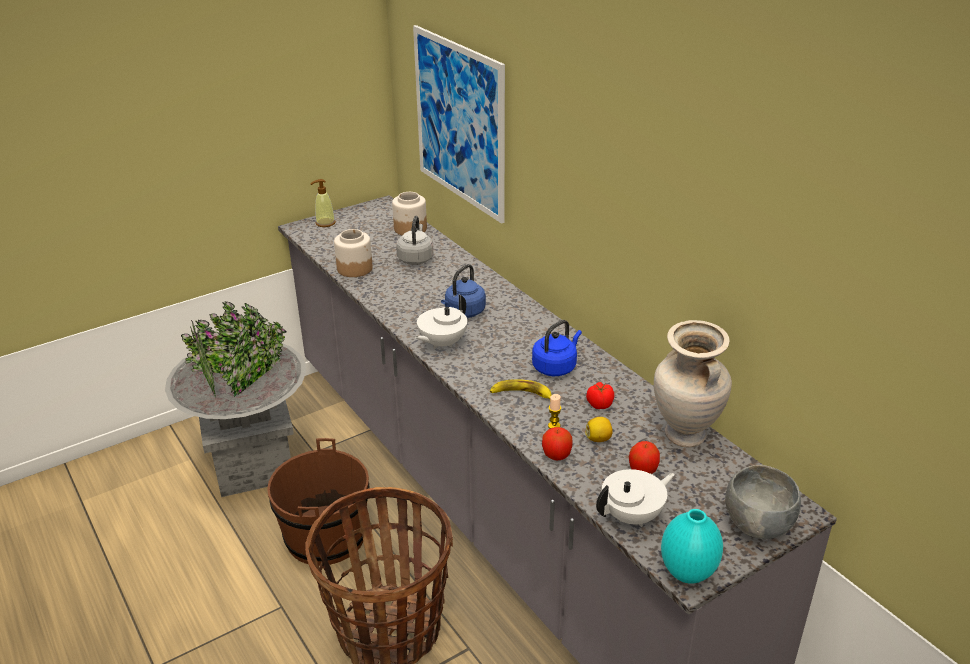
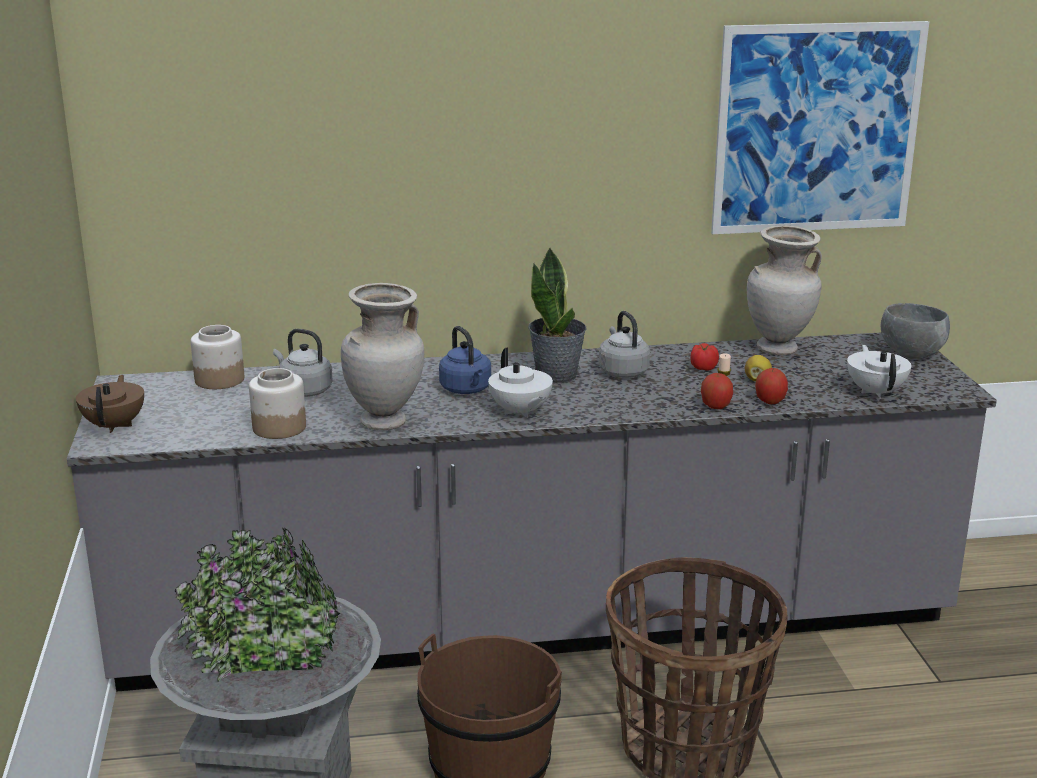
camera: 65 degrees left, 10 degrees down
(325, 223) = (115, 425): soap dispenser -> brown teapot
(386, 299) = (385, 423): none -> beige vase
(459, 122) = (285, 191): picture -> picture (817, 129)
(521, 340) = (557, 375): none -> potted plant
(521, 394) = (657, 395): banana -> none
(556, 367) = (622, 371): blue kettle -> grey kettle
(643, 470) = (815, 374): apple -> apple (715, 406)
(687, 573) = (956, 390): turquoise vase -> none

